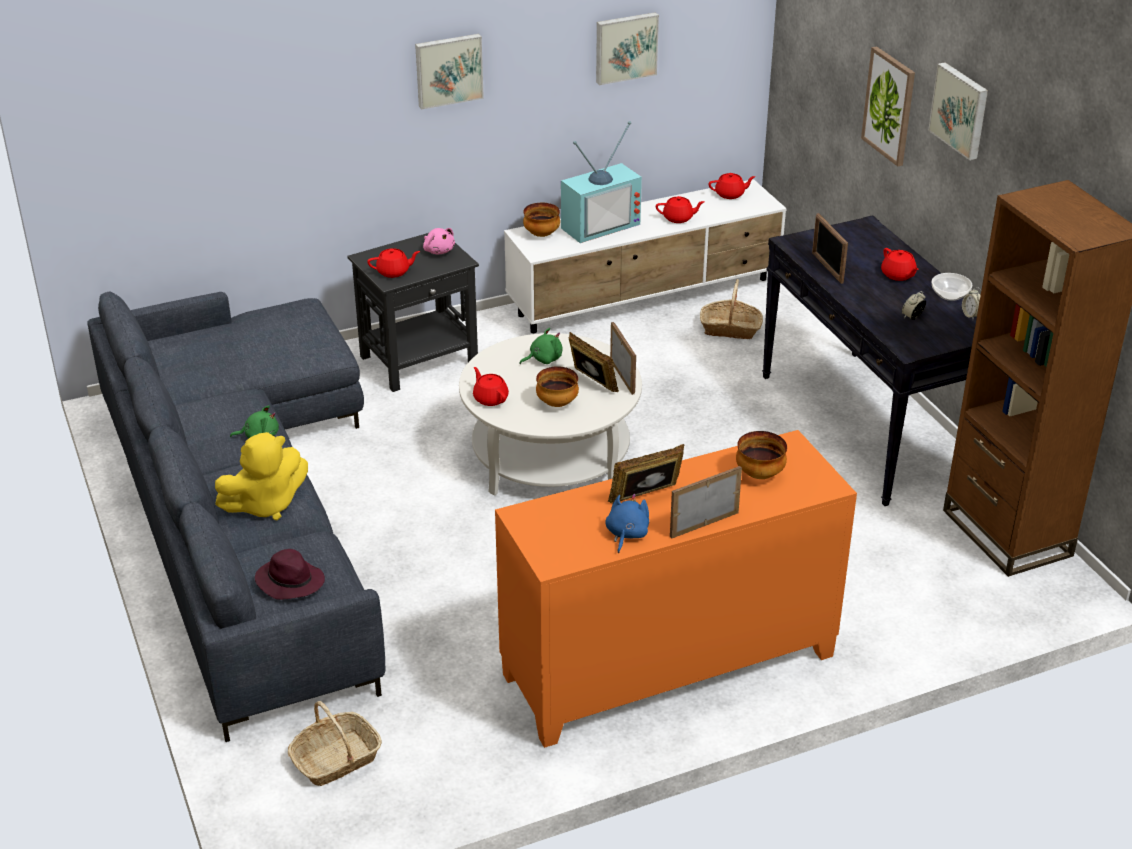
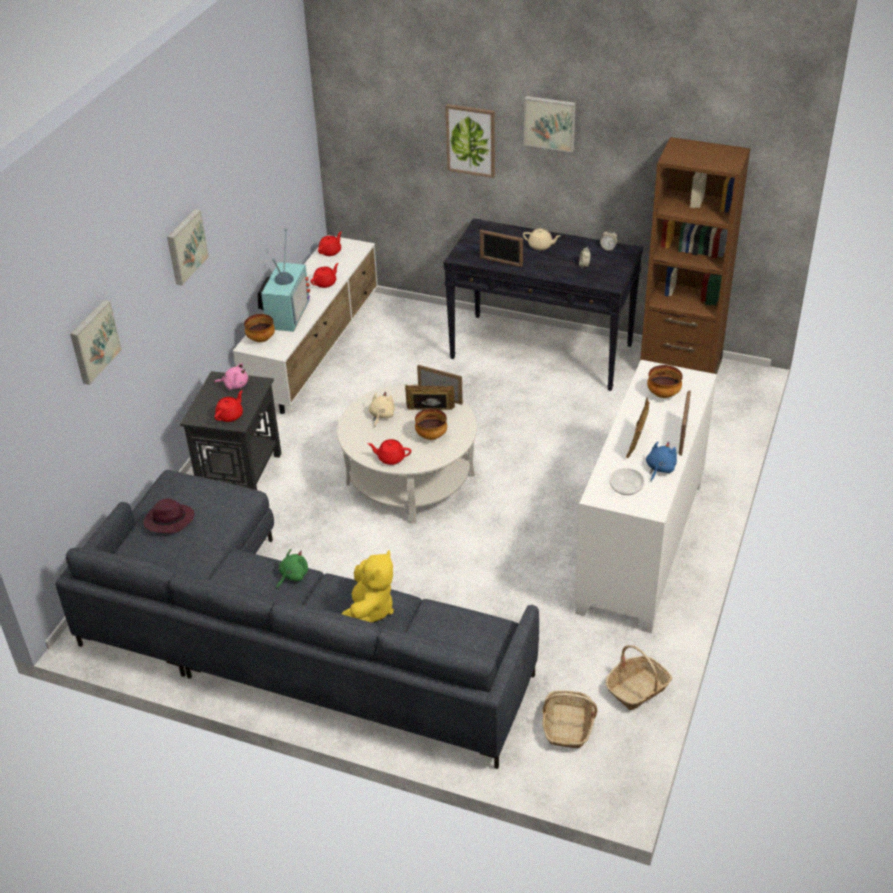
camera: 45 degrees left, 5 degrees up
(289, 581) = (460, 640): purple hat -> purple hat (168, 521)
(543, 359) = (381, 416): green plush toy -> beige plush toy
(625, 47) = (259, 176): picture -> picture (93, 341)
(626, 534) = (659, 469): blue plush toy -> blue plush toy turned 60 degrees clockwise
(669, 666) = (642, 546): orange cabinet -> white cabinet
(730, 329) = (391, 341): basket -> basket (637, 689)
(898, 275) = (540, 246): red teapot -> beige teapot
(949, 295) = (581, 243): bowl -> bowl (625, 489)

